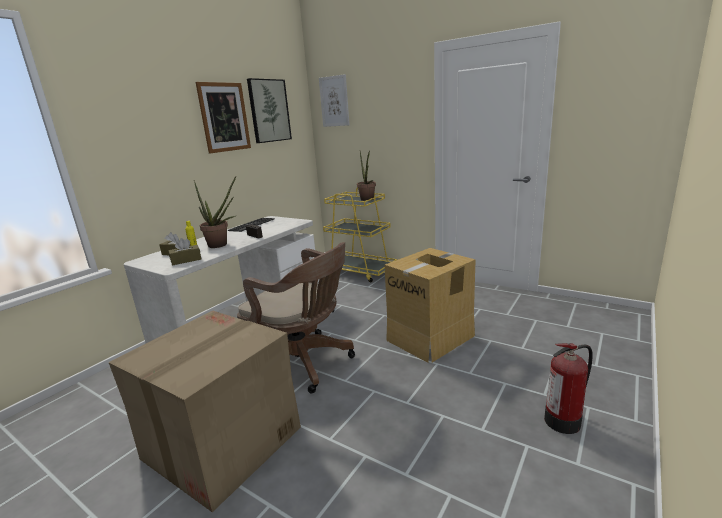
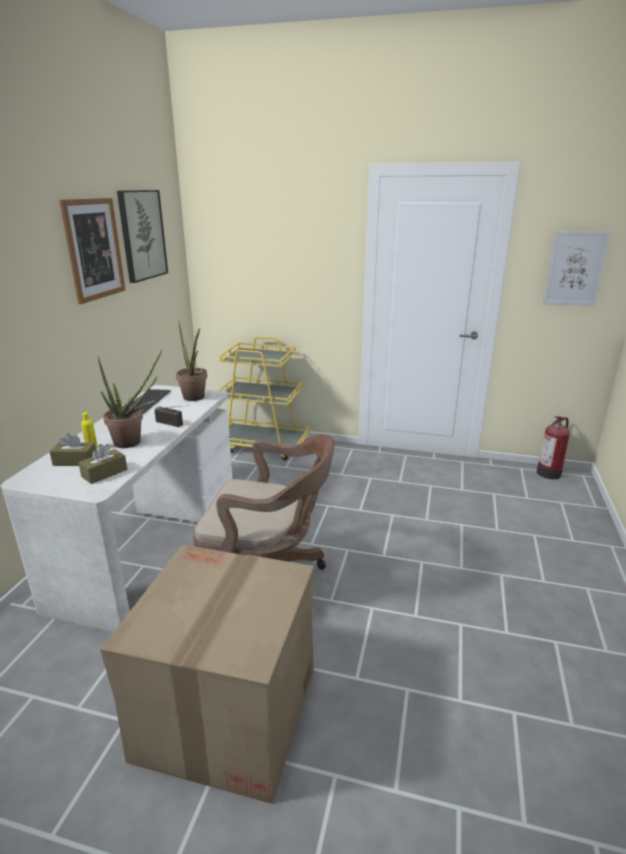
camera: 20 degrees left, 5 degrees up
(334, 101) = (223, 222): picture -> picture (575, 268)
(367, 200) = (276, 355): potted plant -> potted plant (195, 398)
(431, 337) = (398, 529): cardboard box -> none
(564, 421) = (574, 607): fire extinguisher -> fire extinguisher (549, 473)

